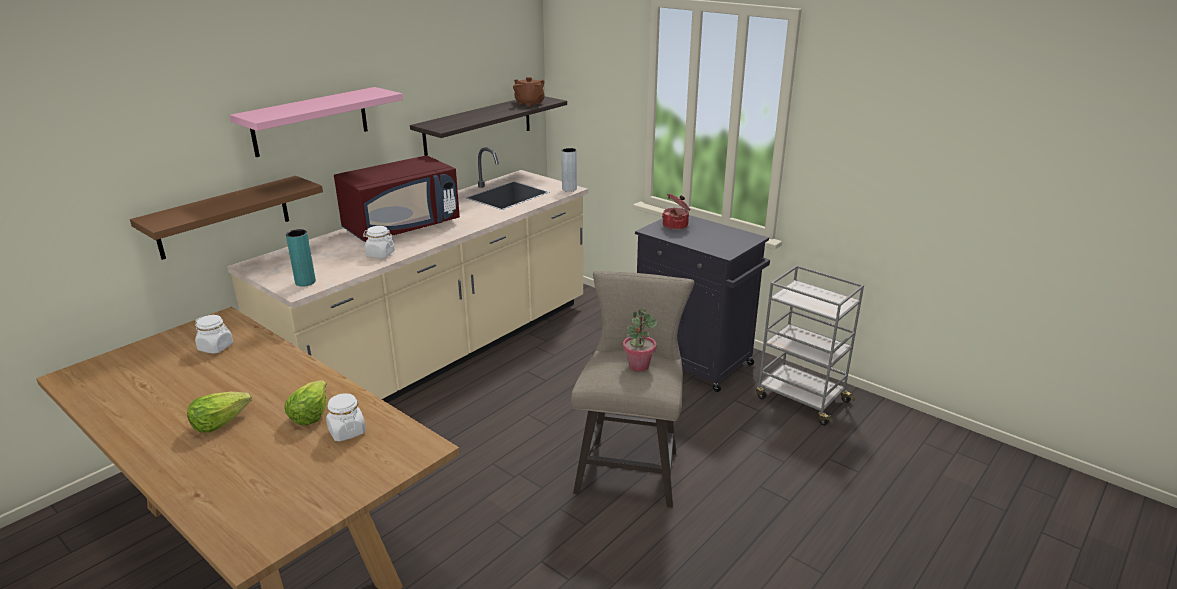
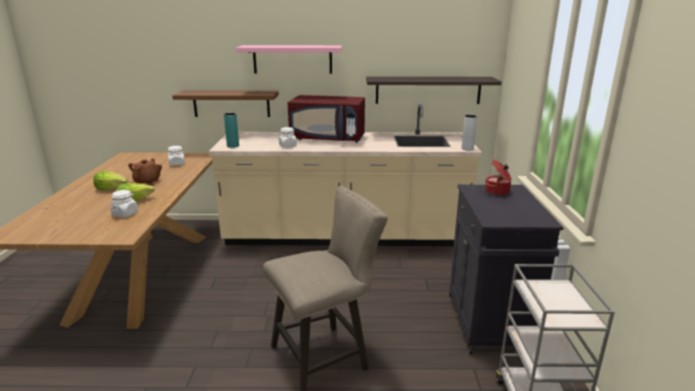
camera: 50 degrees right, 5 degrees down
(529, 103) = (468, 79): brown teapot -> brown teapot (147, 182)
(638, 366) = (315, 267): potted plant -> none

